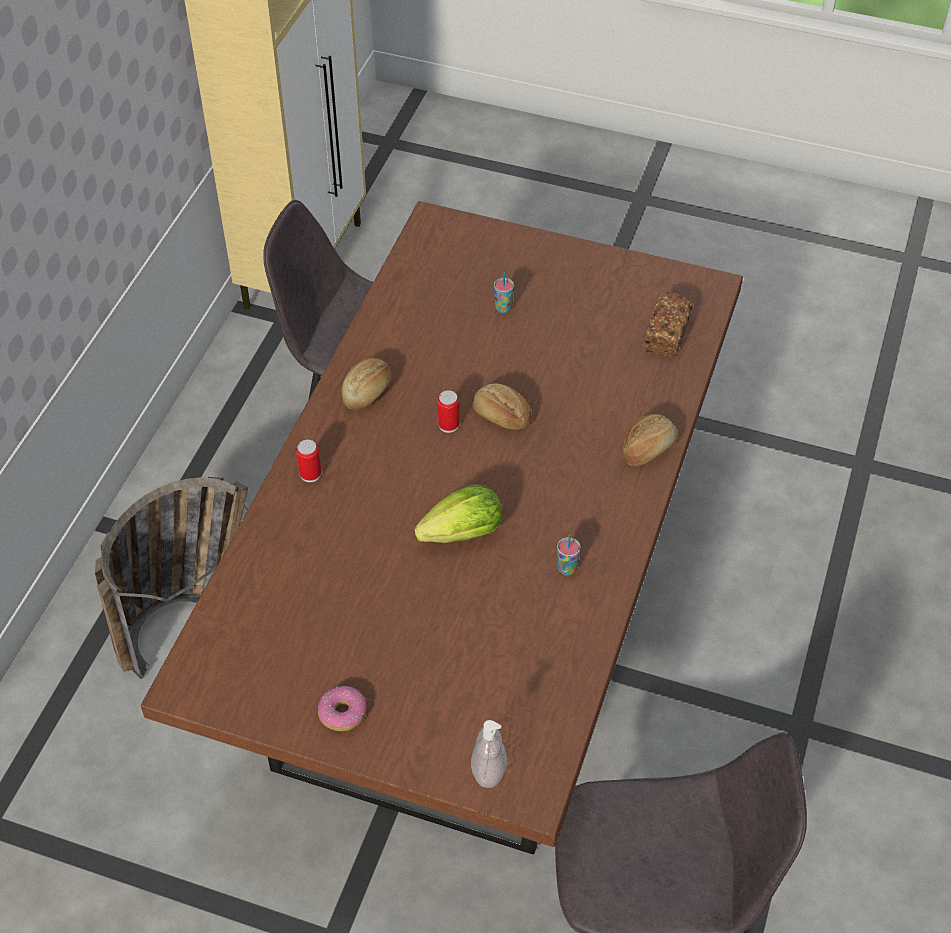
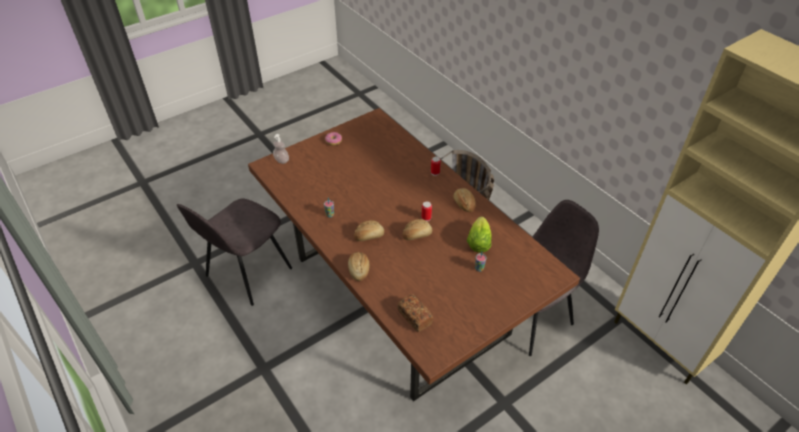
camera: 125 degrees right, 5 degrees down
(463, 533) = (371, 197): lettuce -> lettuce (478, 243)
(564, 479) = (369, 236): none -> bread

